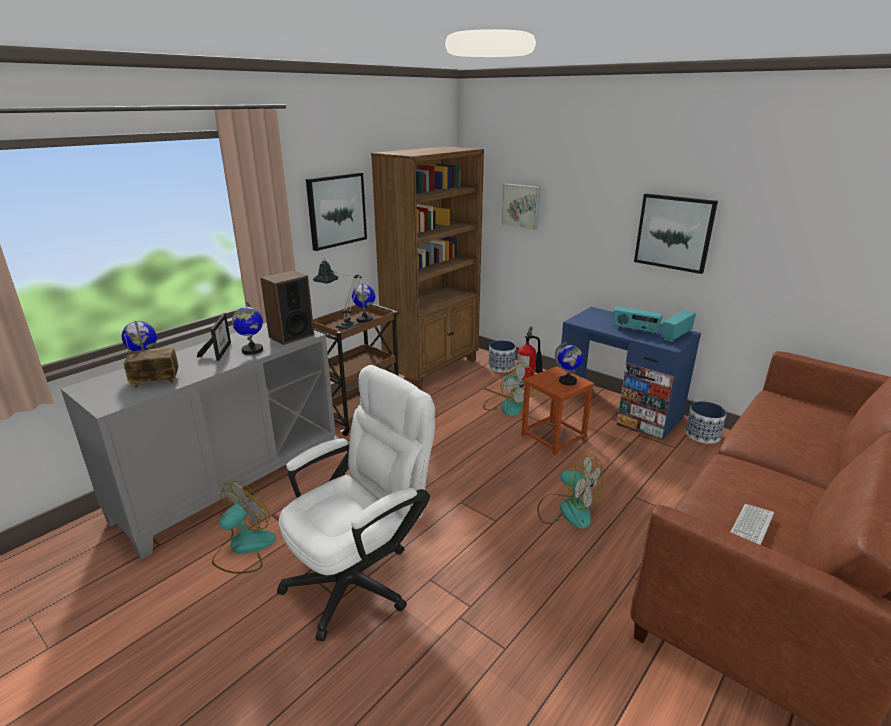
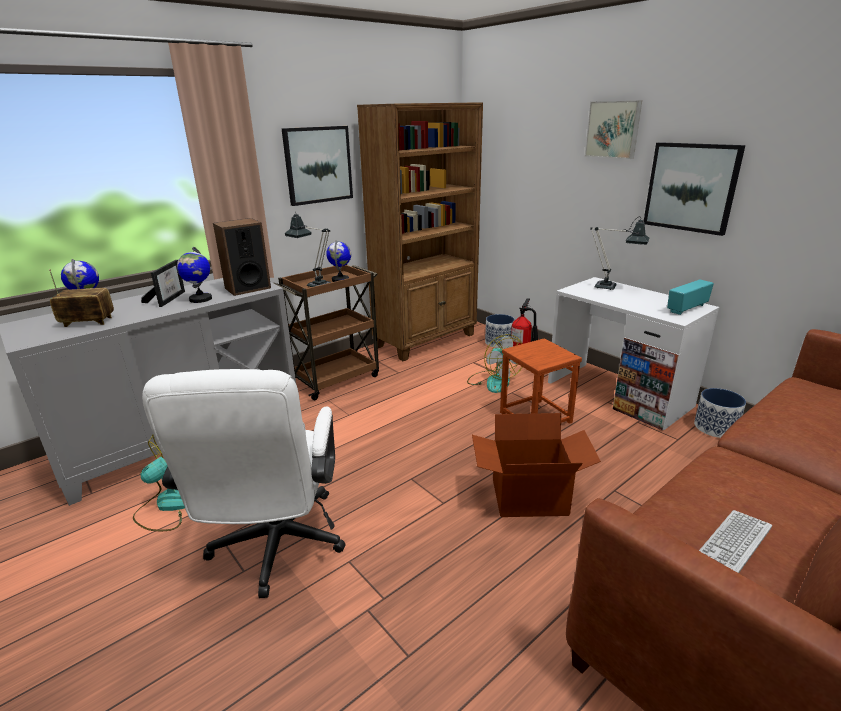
camera: 10 degrees right, 0 degrees up
(361, 577) = (275, 549): white office chair -> white office chair turned 120 degrees clockwise
(521, 206) = (524, 166): picture -> picture (613, 129)
(567, 381) = (551, 354): globe -> none
(567, 510) = (529, 498): fan -> cardboard box
(608, 317) = (611, 287): none -> table lamp
(618, 410) = (618, 393): blue desk -> white desk
(635, 330) = (638, 301): radio -> none

